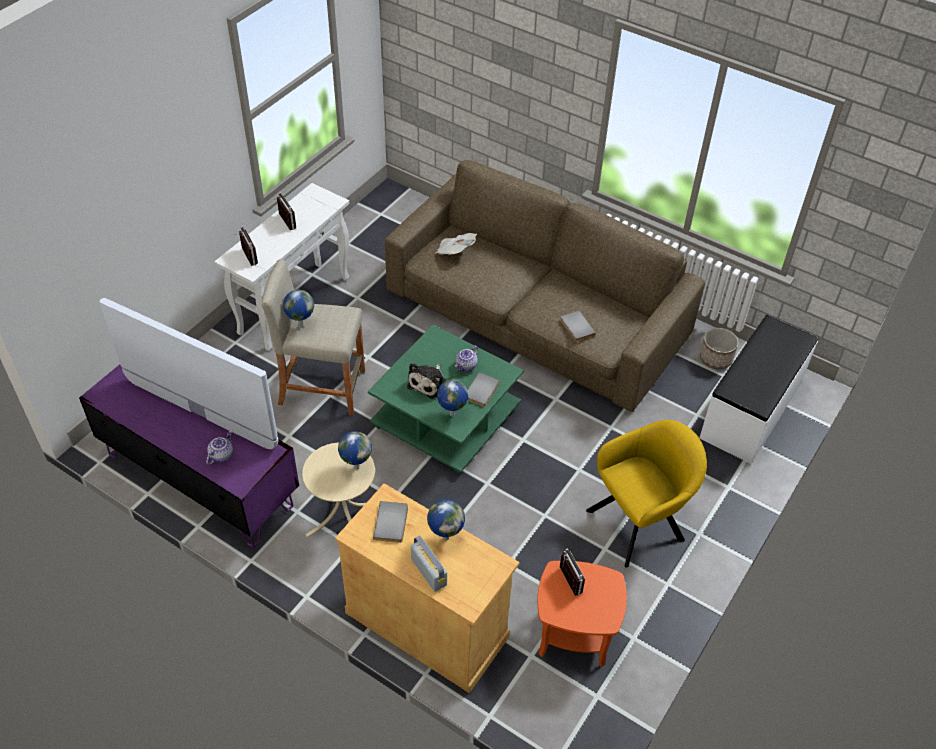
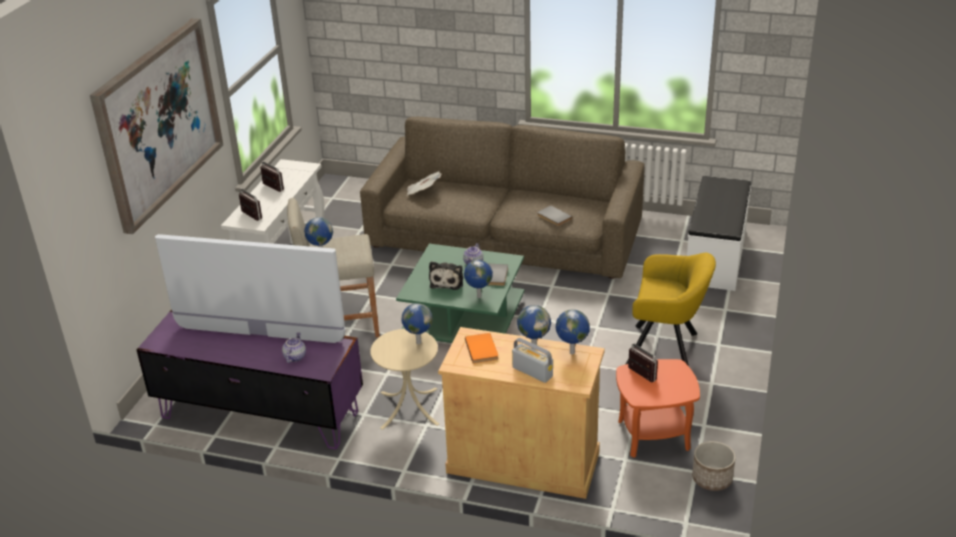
camera: 15 degrees left, 15 degrees down
(142, 159) = (158, 122): none -> picture
(392, 523) = (483, 349): grey book -> orange book
(481, 557) = (571, 352): none -> globe
(640, 523) = (667, 349): yellow armchair -> yellow armchair turned 60 degrees clockwise
(716, 358) = (669, 231): planter -> planter (712, 478)

